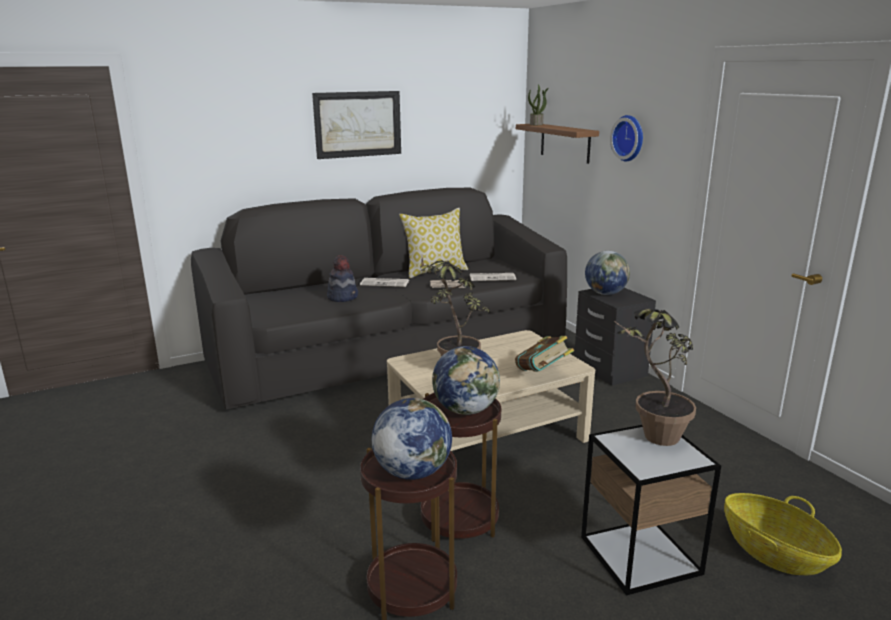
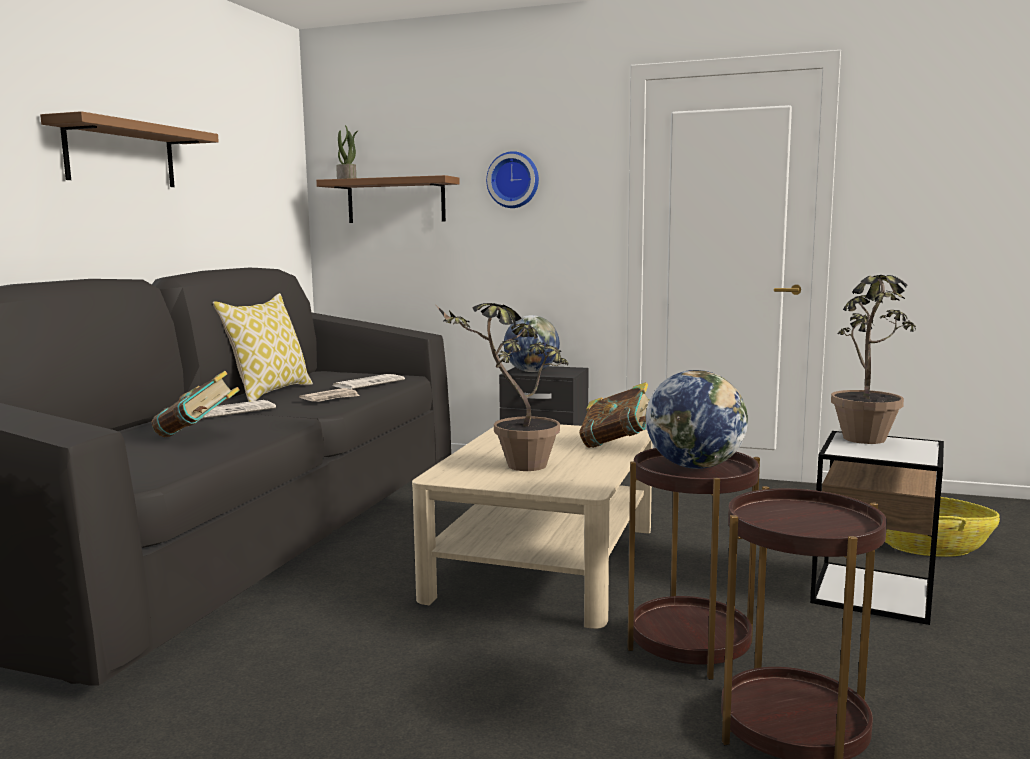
camera: 45 degrees left, 10 degrees down
(343, 297) = (198, 436): hat -> book
(358, 124) = (121, 155): picture -> brown shelf
(412, 472) = (813, 521): globe -> none

